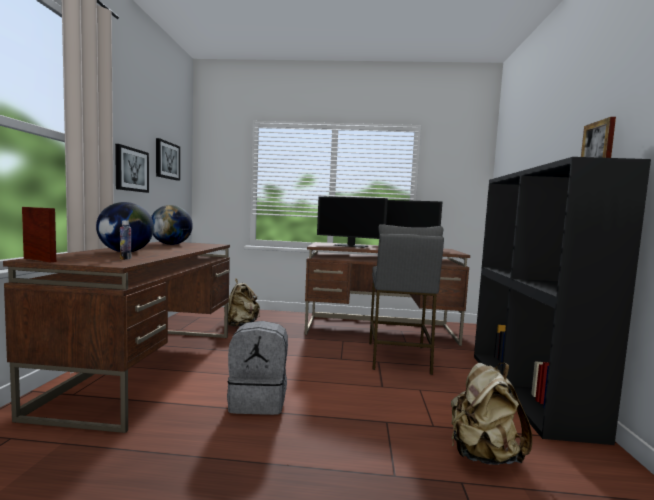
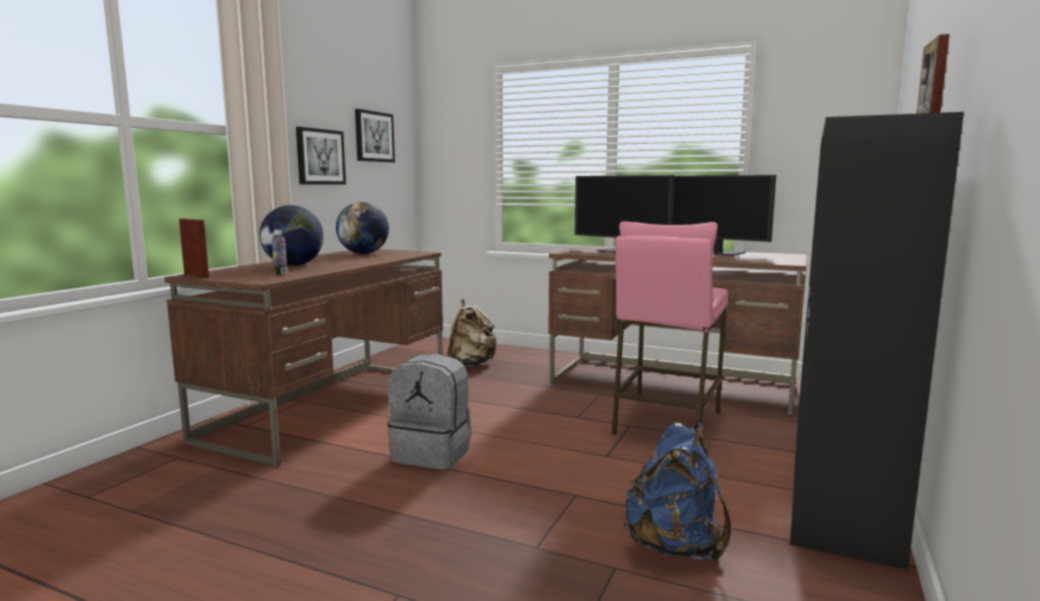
camera: 20 degrees right, 5 degrees up
(398, 357) = (665, 423): grey stool -> pink stool
(482, 454) = (675, 547): beige backpack -> blue backpack

